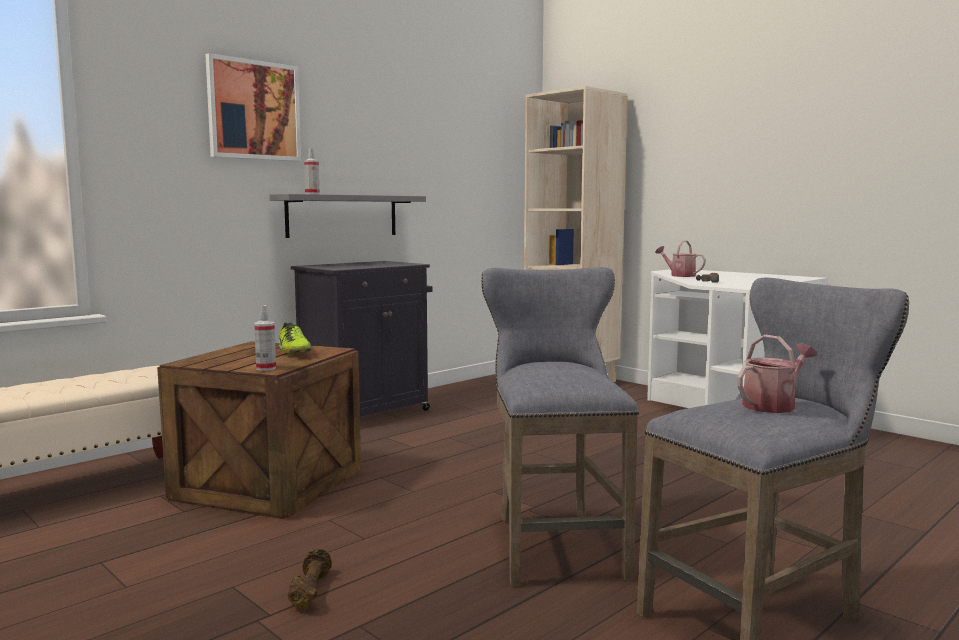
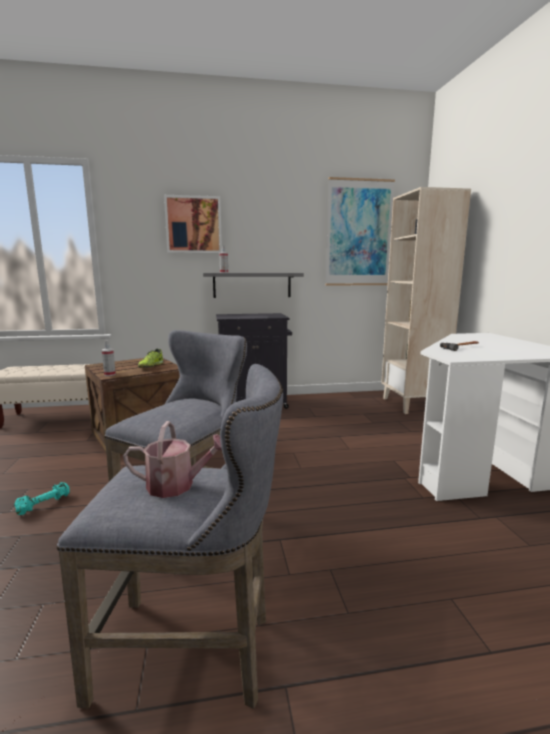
camera: 35 degrees right, 5 degrees up
(309, 591) = (43, 504): brown dumbbell -> turquoise dumbbell
(474, 140) = (359, 233): none -> picture
(679, 275) = (455, 340): watering can -> none

